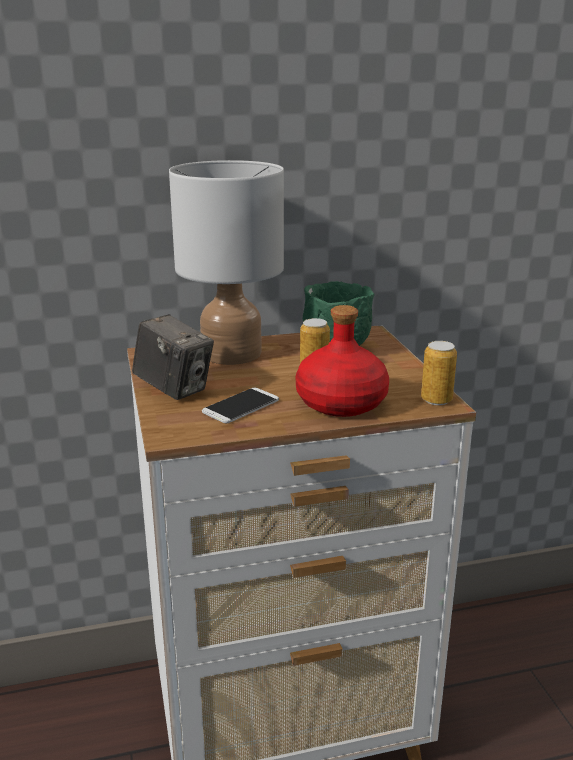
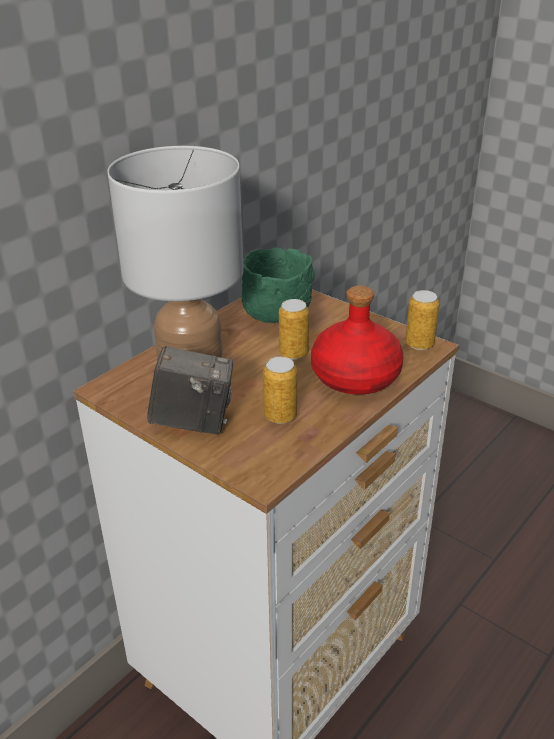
camera: 35 degrees left, 10 degrees up
(241, 406) = (280, 416): phone -> can

